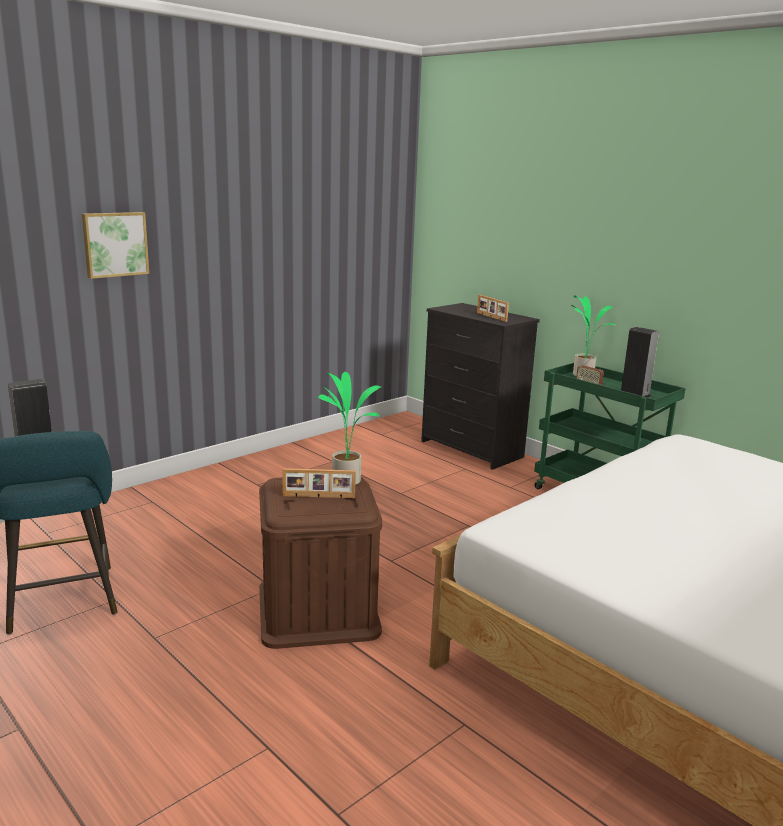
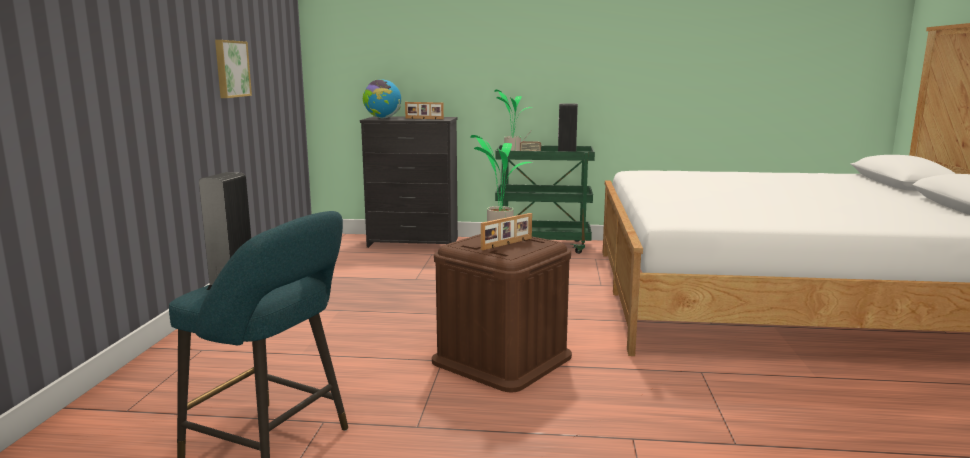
camera: 40 degrees left, 5 degrees down
(115, 244) = (114, 48): picture -> picture (231, 69)
(456, 308) = (382, 118): none -> globe

